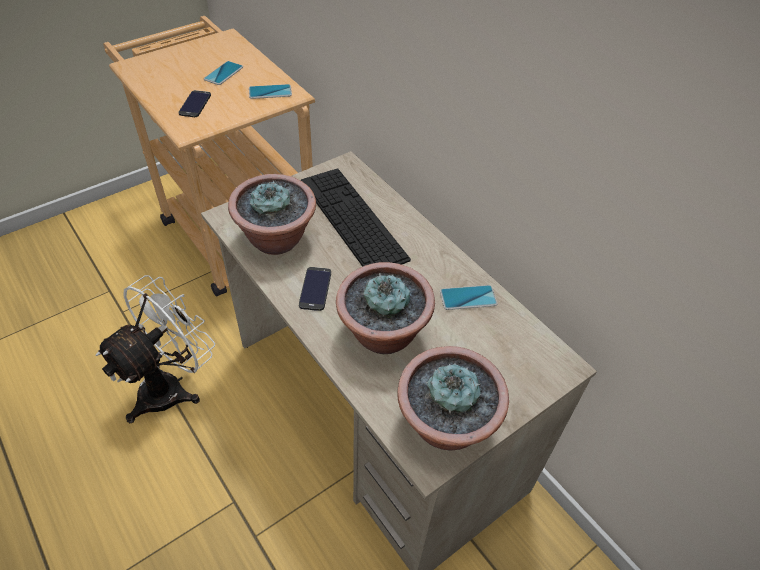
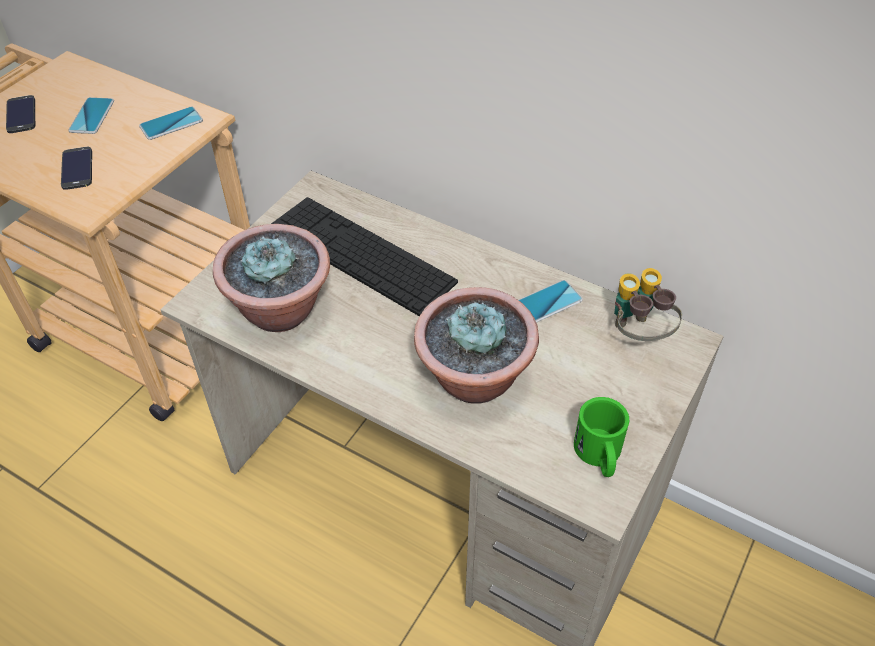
camera: 20 degrees left, 0 degrees up
(171, 386) = (160, 560): white fan -> none
(315, 289) = (363, 354): phone -> phone (21, 115)
(445, 426) = (599, 456): potted plant -> green mug
(526, 346) = (638, 334): none -> binoculars

